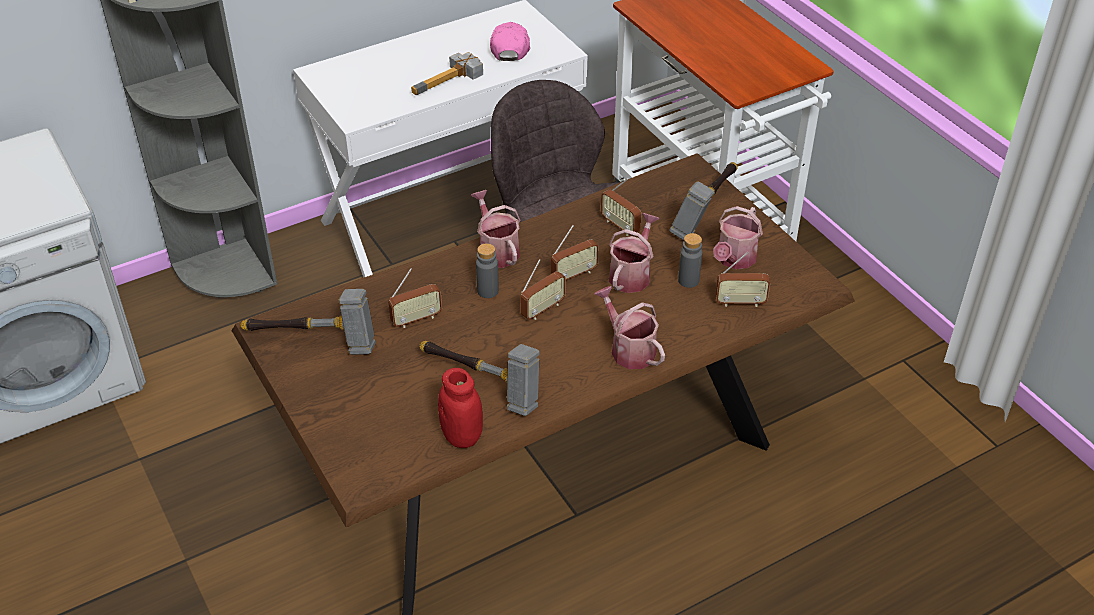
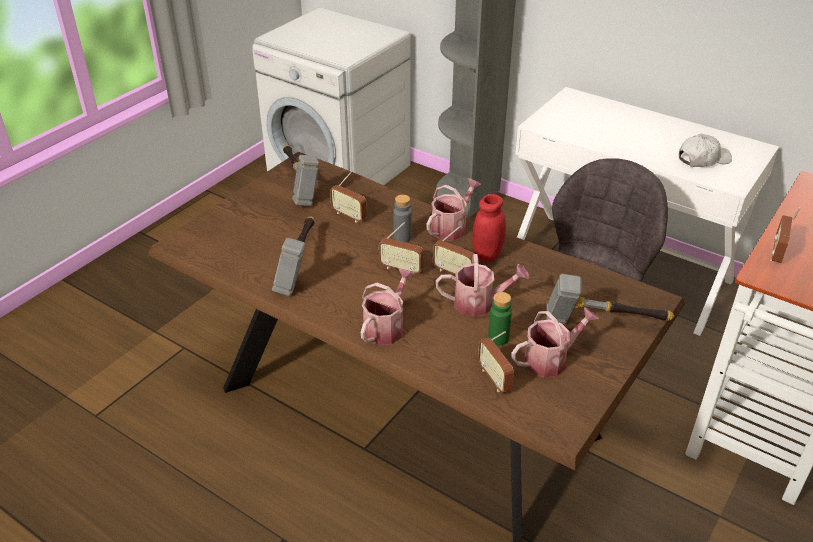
camera: 65 degrees right, 5 degrees down
(450, 82) = (625, 147): hammer -> none
(462, 437) = (242, 271): red jar -> red jar (487, 255)
(510, 48) = (703, 159): pink cap -> white cap
(620, 226) = (535, 280): radio -> radio (777, 253)
(688, 280) = (498, 338): grey bottle -> green bottle
(734, 259) = (550, 359): watering can -> watering can turned 150 degrees clockwise

